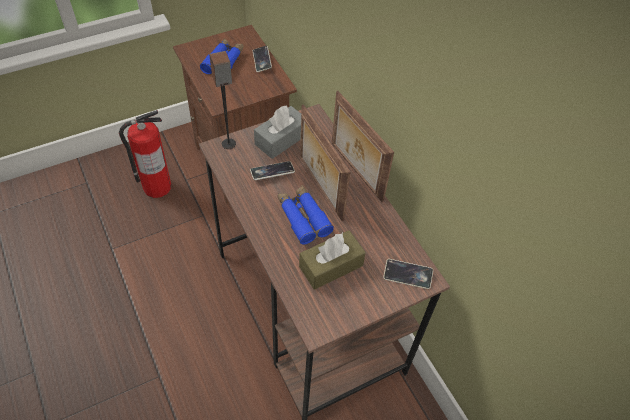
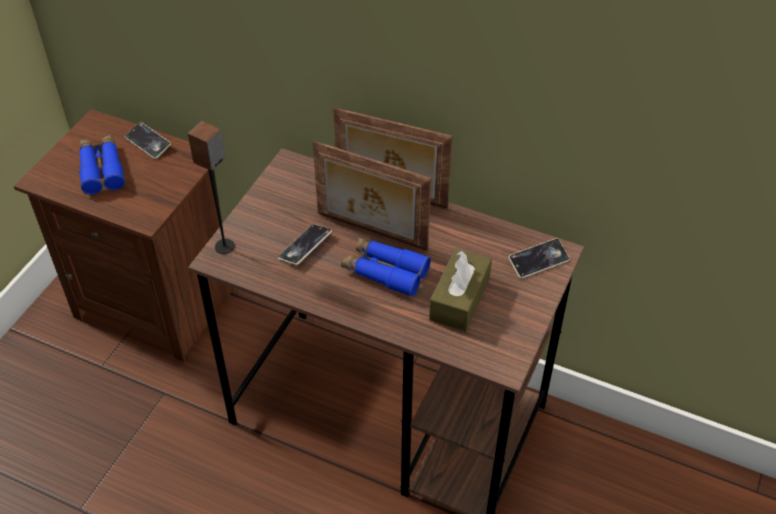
camera: 35 degrees left, 5 degrees down
(156, 187) = (69, 398): fire extinguisher -> none
(281, 139) = (279, 207): grey tissue box -> none

